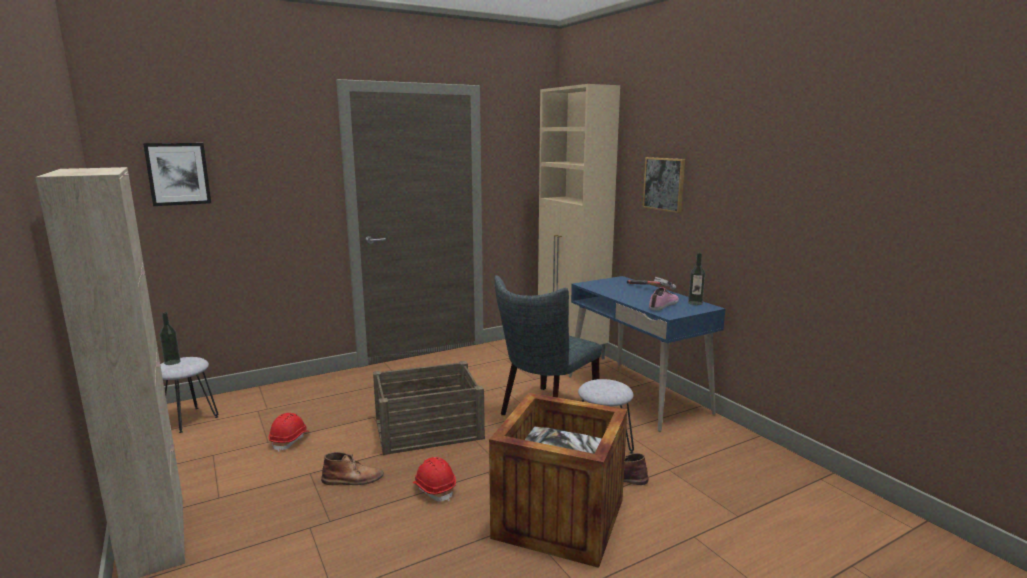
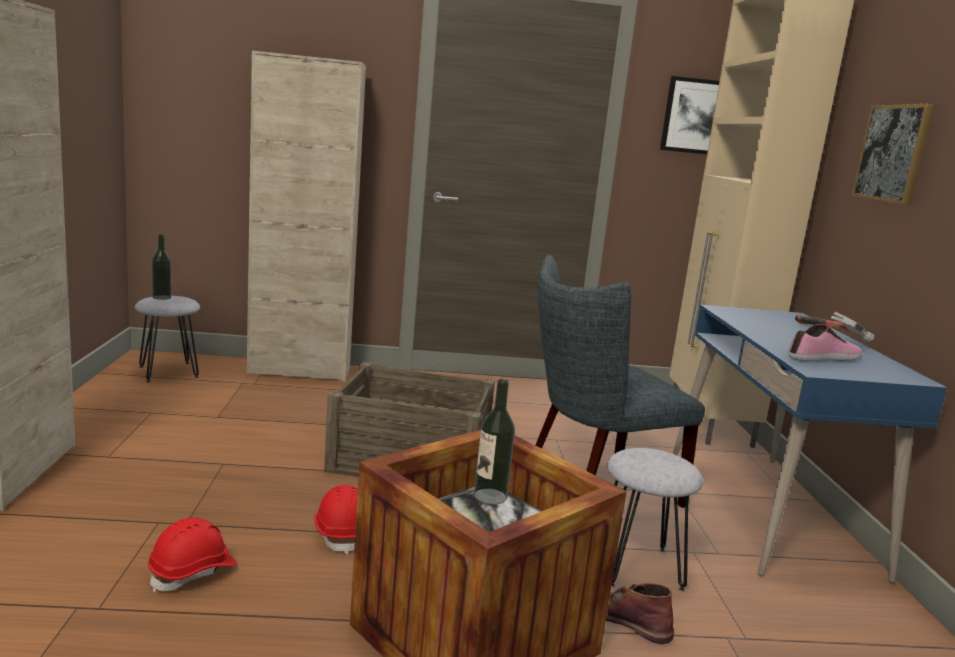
camera: 25 degrees right, 0 degrees up
(178, 174) = (215, 73): picture -> picture (694, 116)
(290, 389) = (299, 371): none -> beige cabinet
(290, 440) = (241, 422): red hard hat -> red hard hat (193, 572)
(353, 479) = (261, 487): brown boot -> none
(695, 303) = (892, 368): bottle -> bottle (490, 496)

